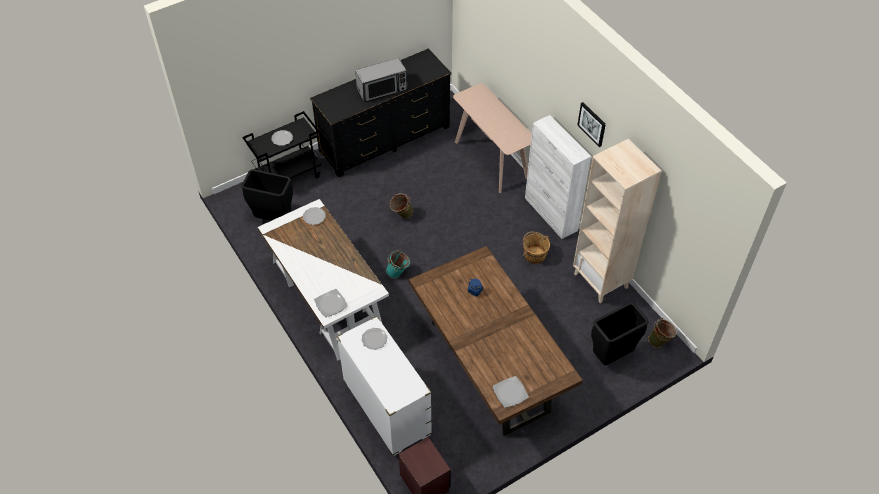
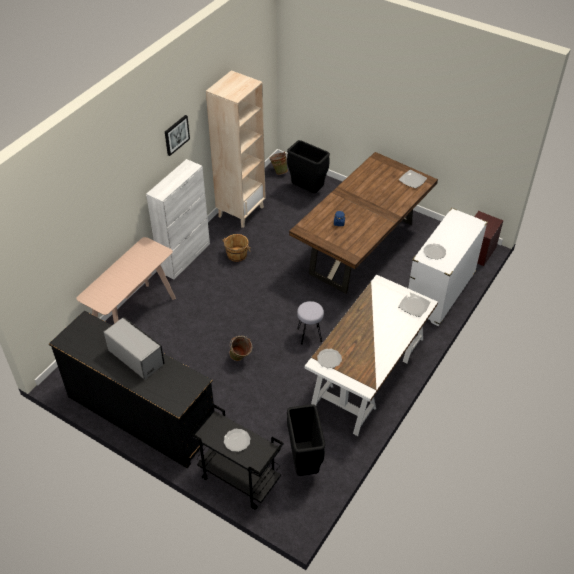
camera: 115 degrees left, 5 degrees down
(398, 273) = (309, 334): turquoise bucket -> grey stool

